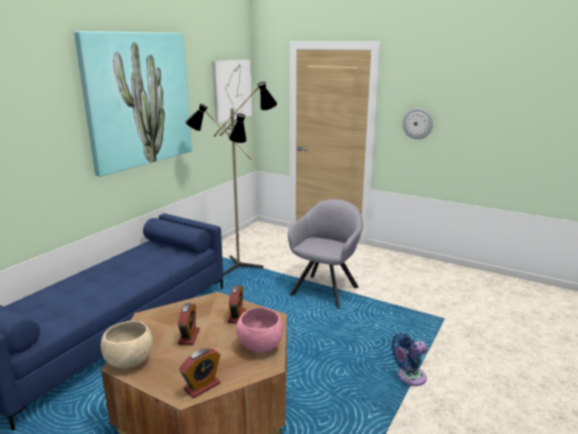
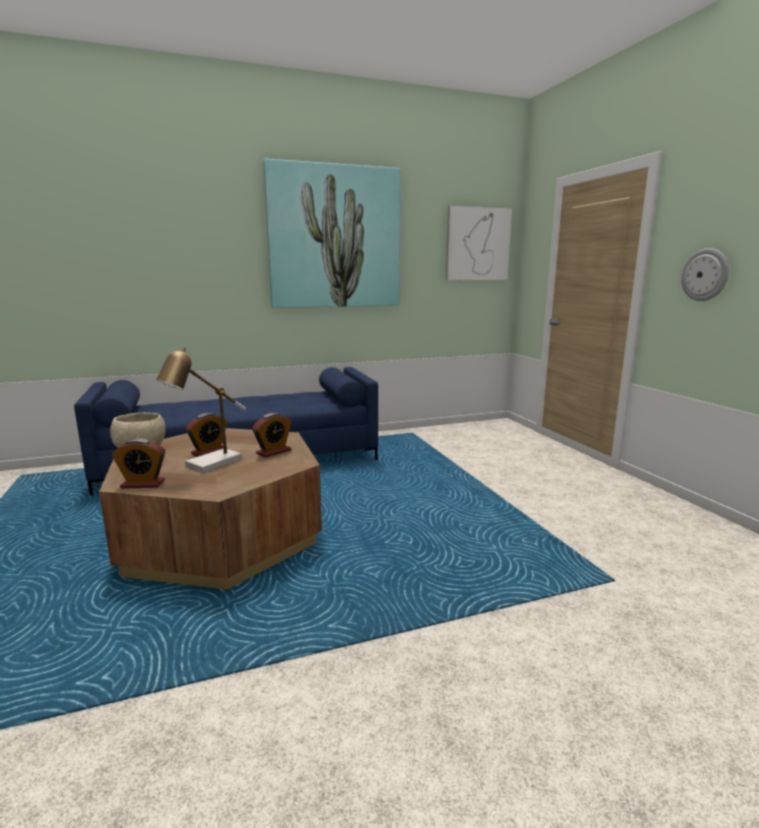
camera: 40 degrees right, 5 degrees down
(214, 347) = (208, 465): none -> table lamp
(238, 270) = (417, 450): floor lamp -> none
(260, 346) = (241, 477): pink bowl -> none
(326, 289) = (487, 494): grey armchair -> none
(409, 377) = (448, 616): blue fan -> none

